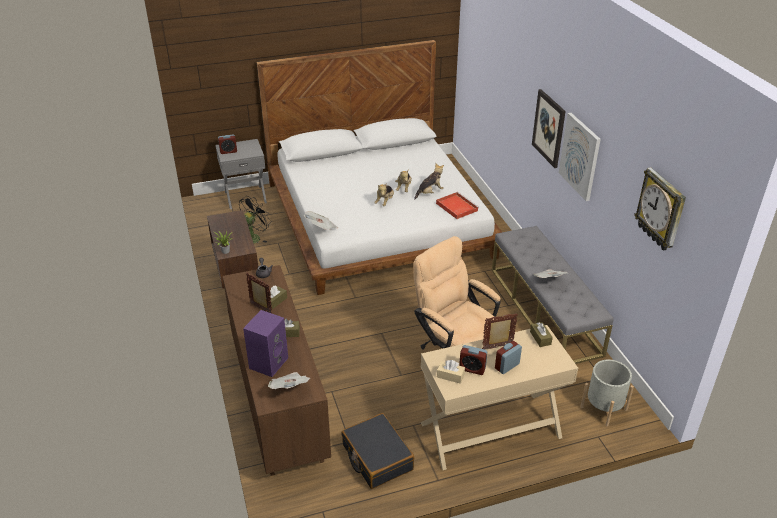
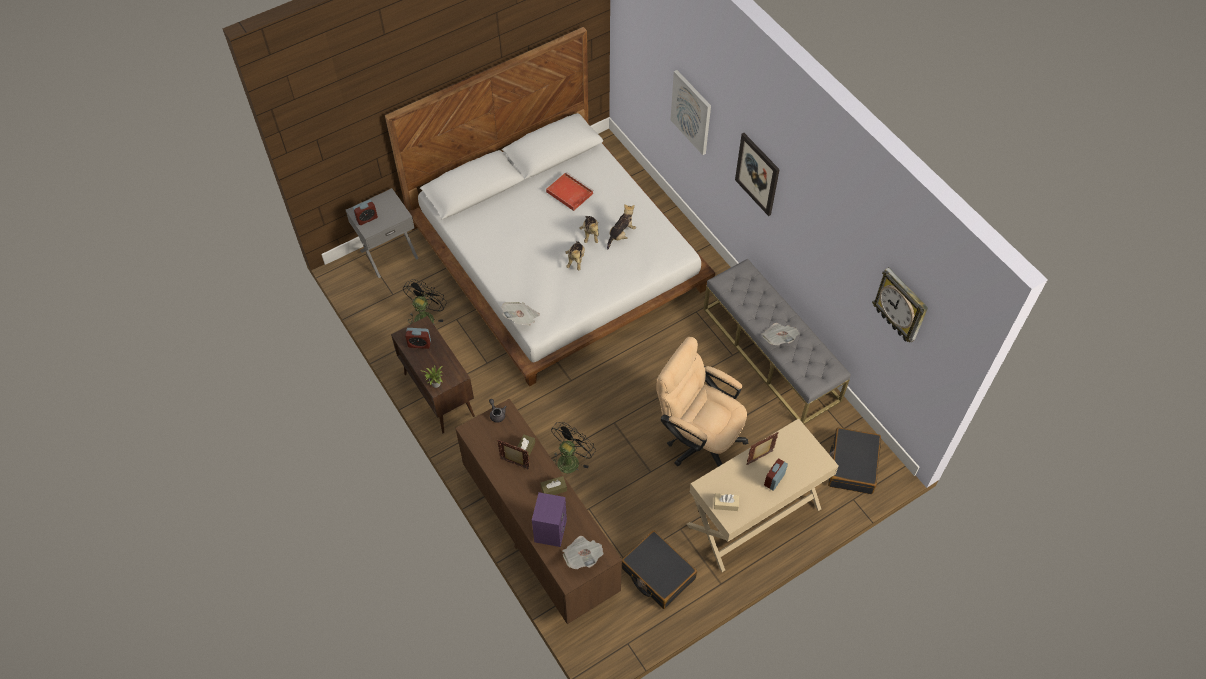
camera: 15 degrees left, 20 degrees up
(330, 351) = (570, 459): none -> black fan
(456, 207) = (656, 252): red tray -> red tray (568, 192)
(472, 369) = (743, 490): alarm clock -> alarm clock (419, 344)
(540, 338) = (796, 437): brown tissue box -> none
(580, 156) = (801, 218): picture -> picture (691, 112)
(603, 408) = (852, 465): grey planter -> black suitcase

